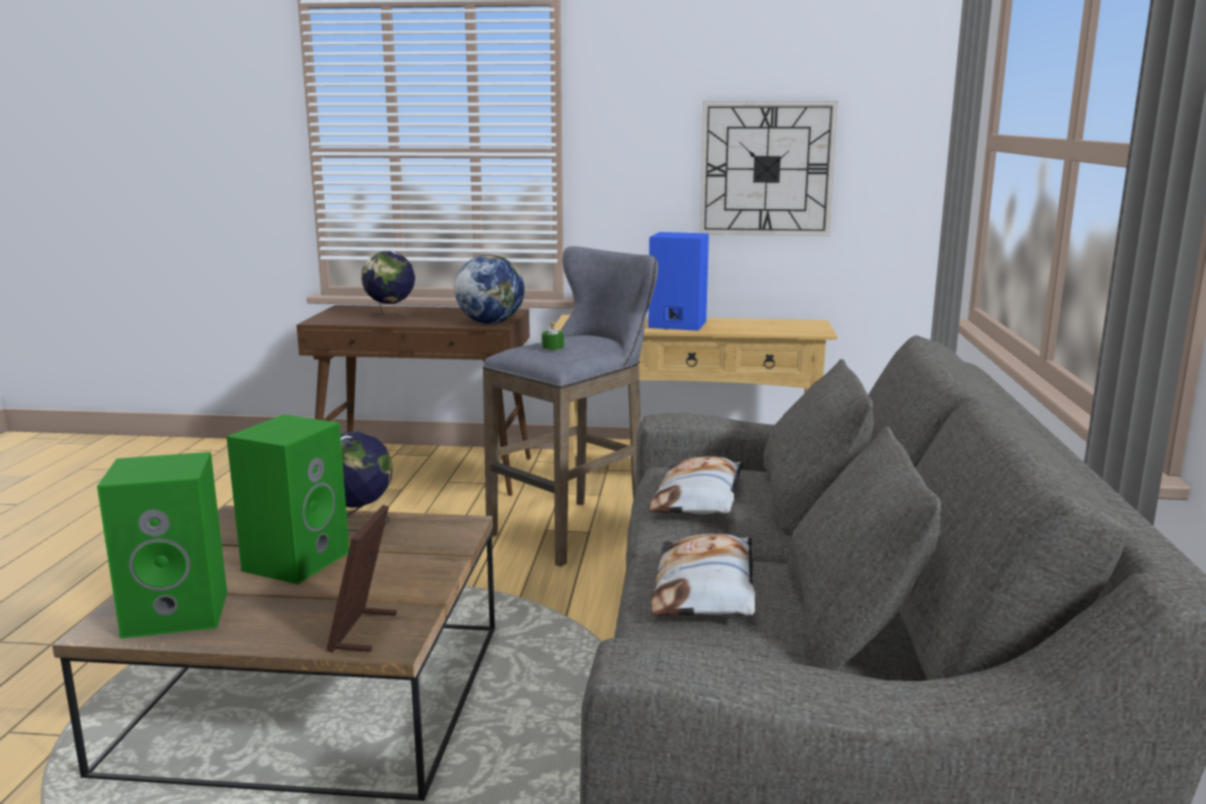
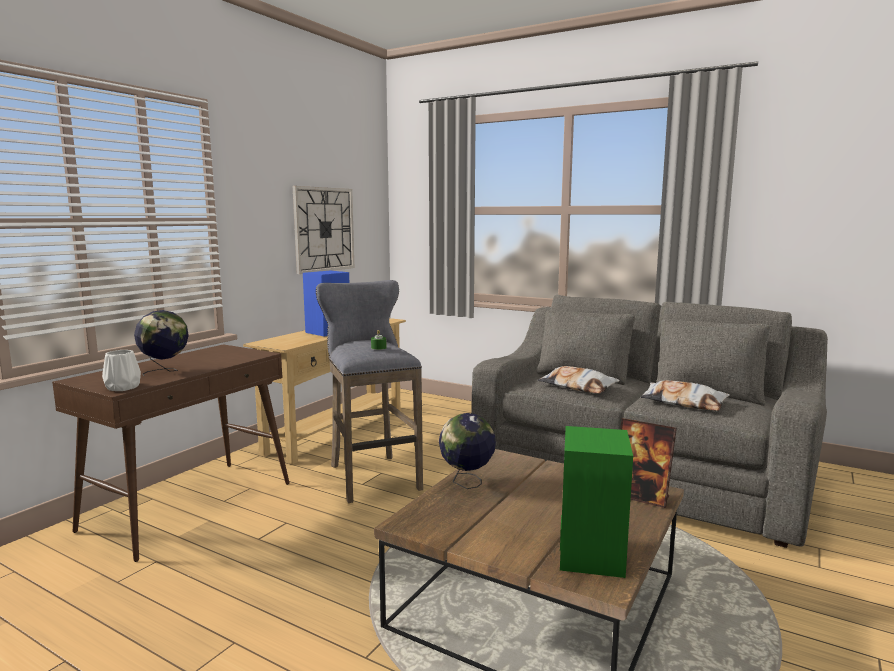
camera: 65 degrees left, 5 degrees down
(296, 560) = (518, 507): green speaker -> none
(326, 320) = (124, 387): none -> white vase
(490, 323) = (252, 354): globe -> none

